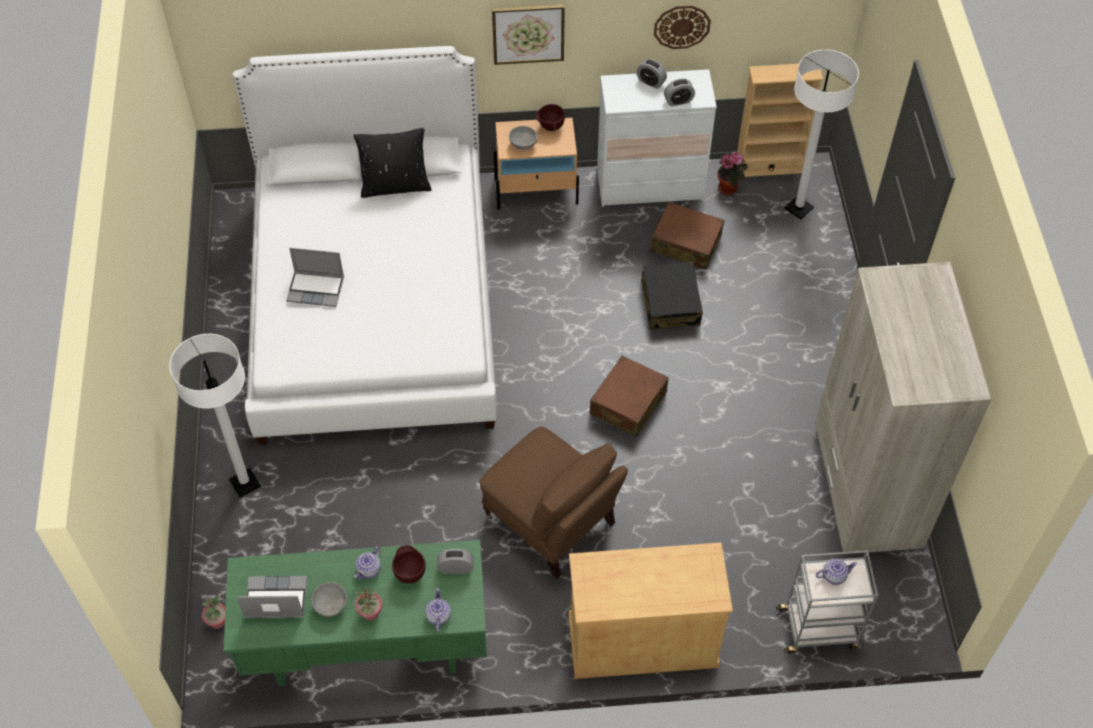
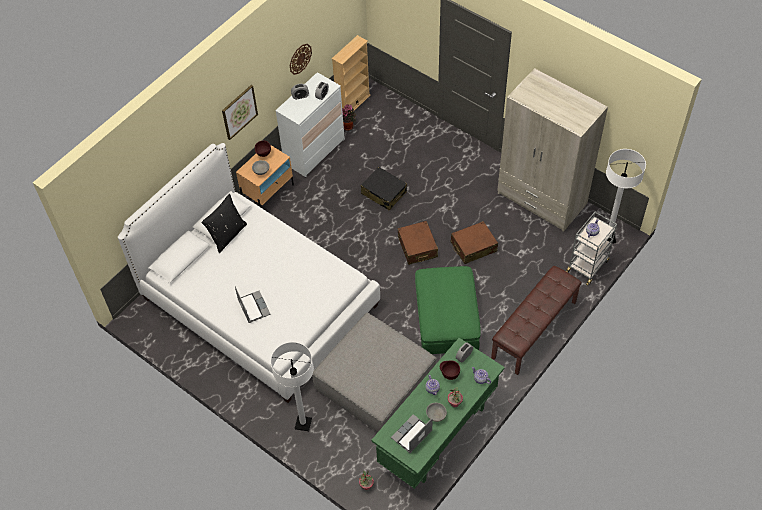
camera: 45 degrees left, 0 degrees up
(316, 289) = (253, 307): laptop -> laptop turned 75 degrees counterclockwise
(379, 513) = (375, 381): none -> grey ottoman
(551, 522) = (447, 319): brown armchair -> green ottoman
(642, 641) = (534, 330): beige cabinet -> brown bench
(685, 243) = (359, 163): brown suitcase -> brown suitcase (473, 247)
(798, 208) = (386, 111): white floor lamp -> white floor lamp (608, 238)

